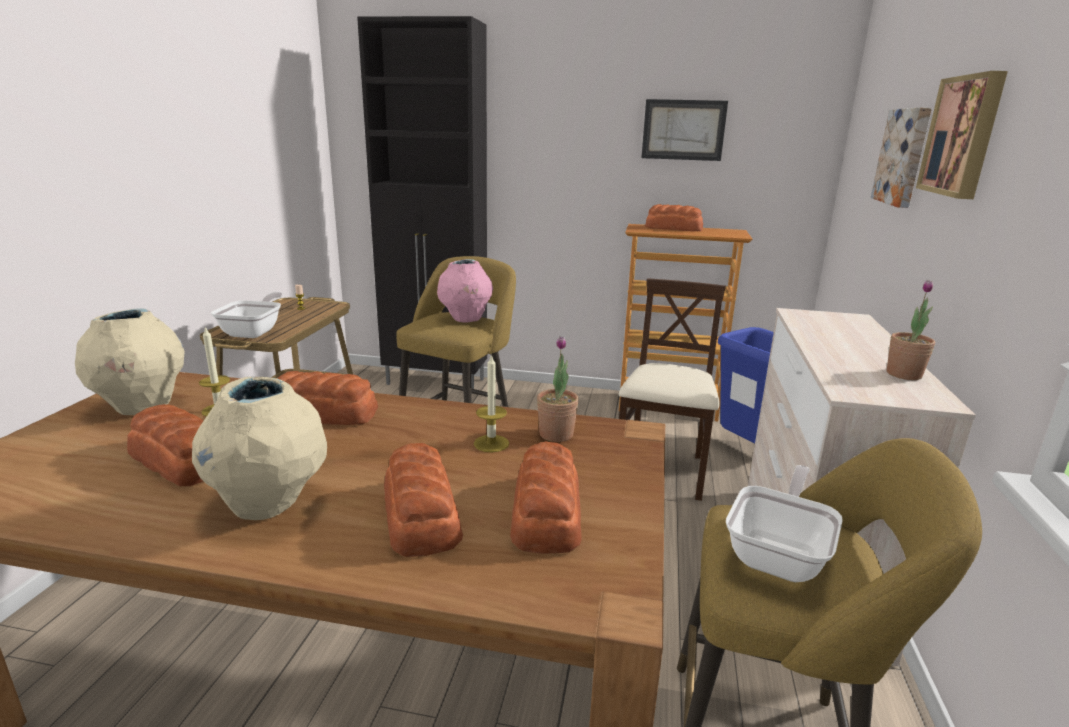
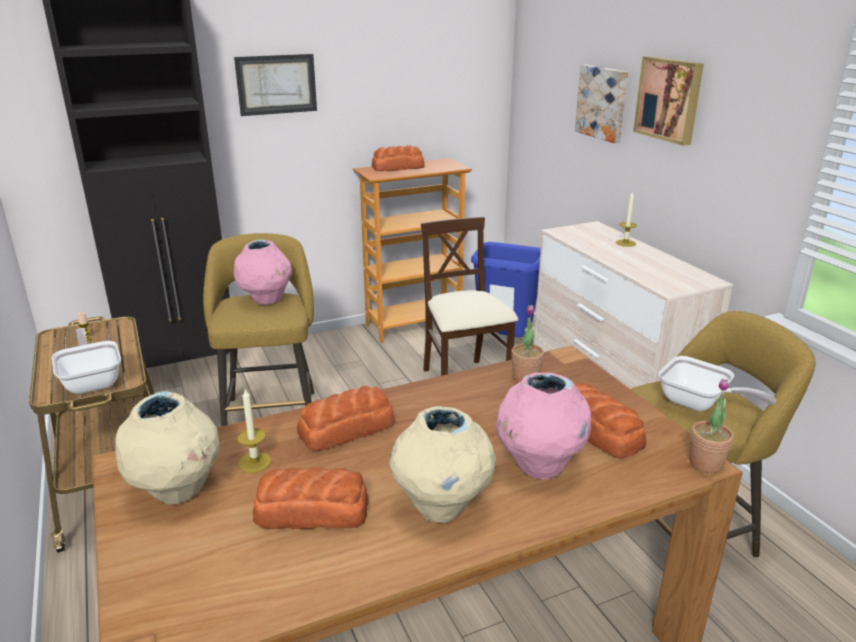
camera: 35 degrees left, 5 degrees up
(420, 514) = (538, 466): bread -> pink vase
(491, 443) = (499, 401): candle -> candle (625, 243)
(683, 130) = (389, 76): picture -> picture (276, 84)
(779, 554) = (699, 404): frying pan -> frying pan turned 135 degrees clockwise
(904, 374) = (674, 266): potted plant -> potted plant (706, 463)

